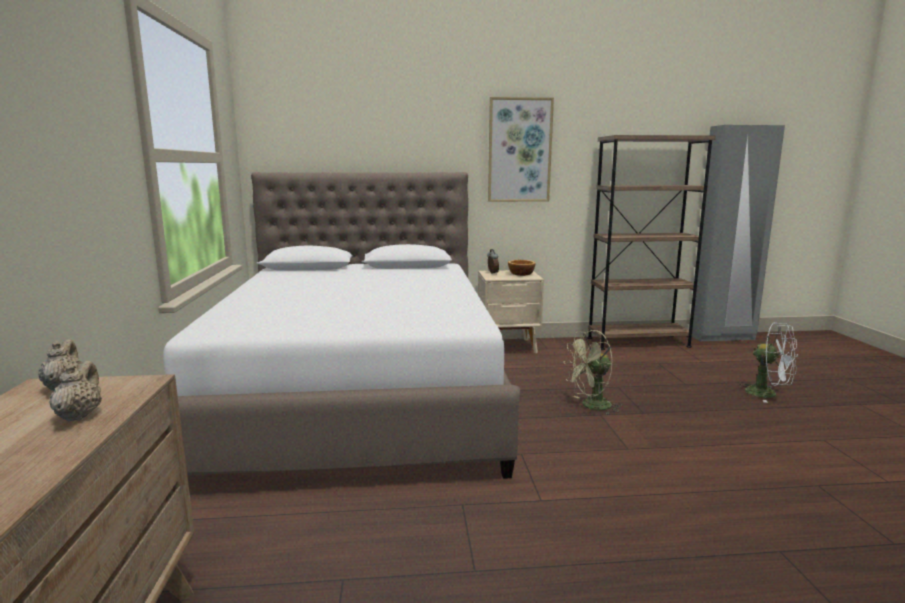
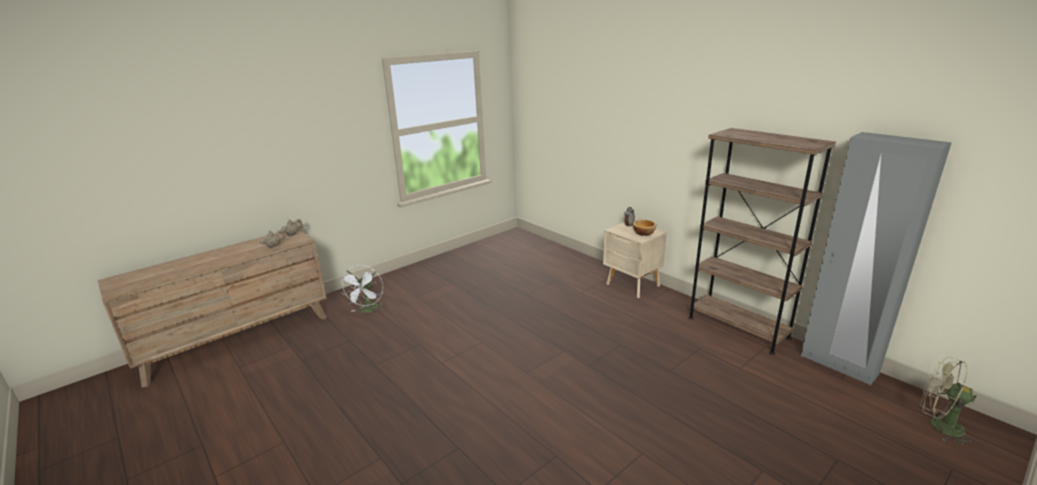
camera: 55 degrees right, 10 degrees up
(359, 395) = (495, 276): white bed -> none
(519, 150) = (666, 130): picture -> none
(591, 406) = (572, 344): green fan -> green fan (938, 425)
(768, 394) = (708, 414): white fan -> white fan (368, 310)

